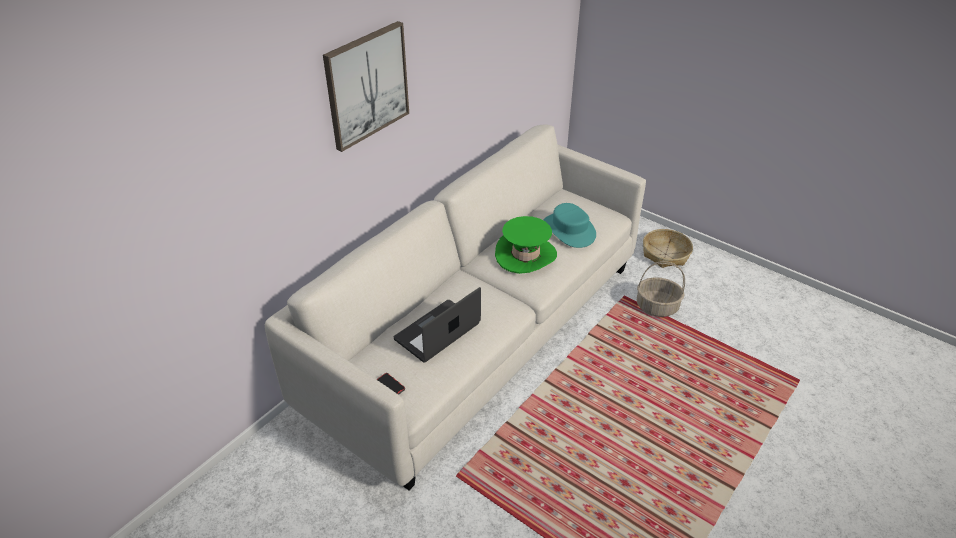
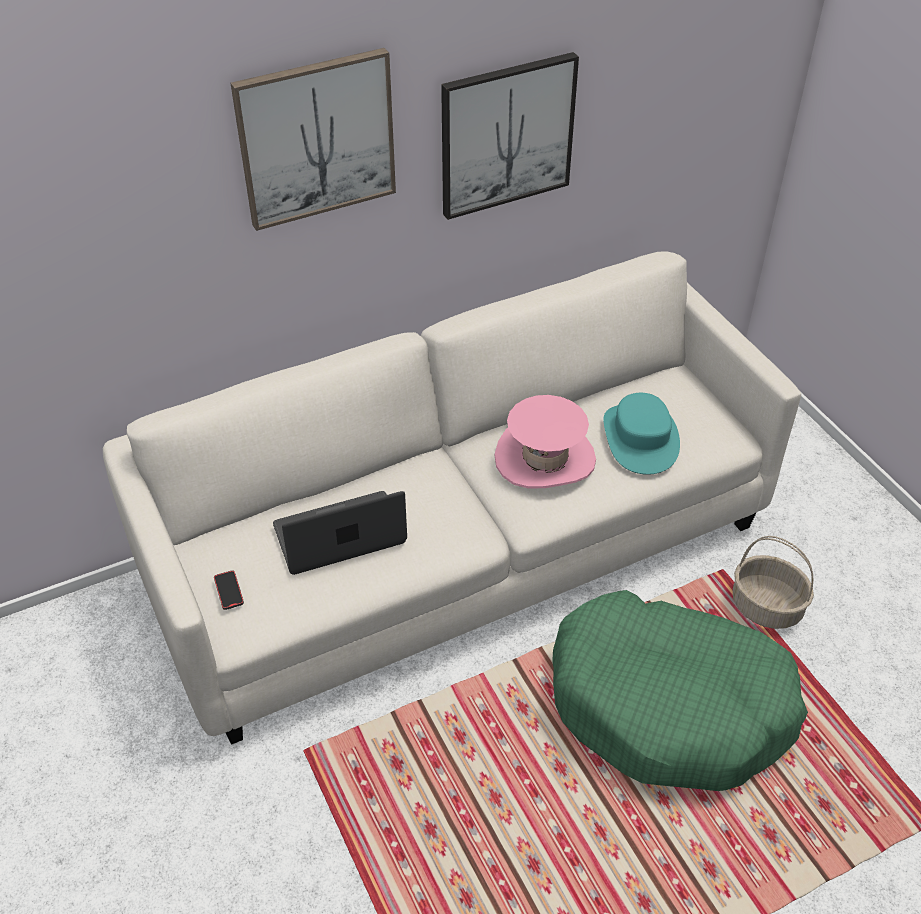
camera: 25 degrees right, 5 degrees up
(456, 68) = (506, 135): none -> picture
(525, 255) = (545, 458): green hat -> pink hat
(641, 373) = (669, 705): none -> green dog bed
(665, 254) = (839, 522): basket -> none

